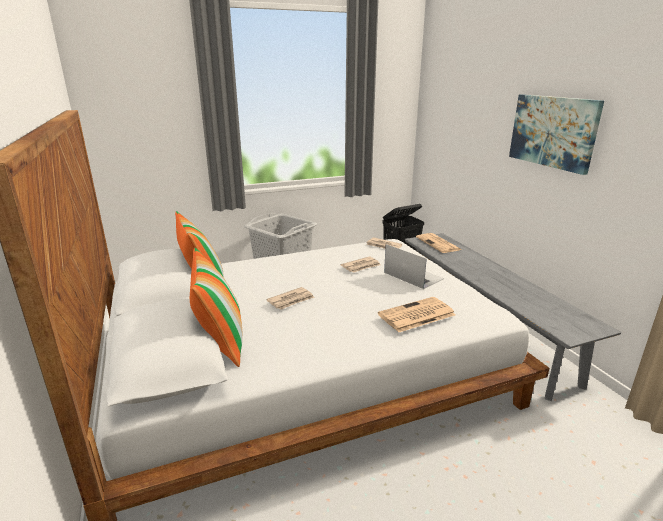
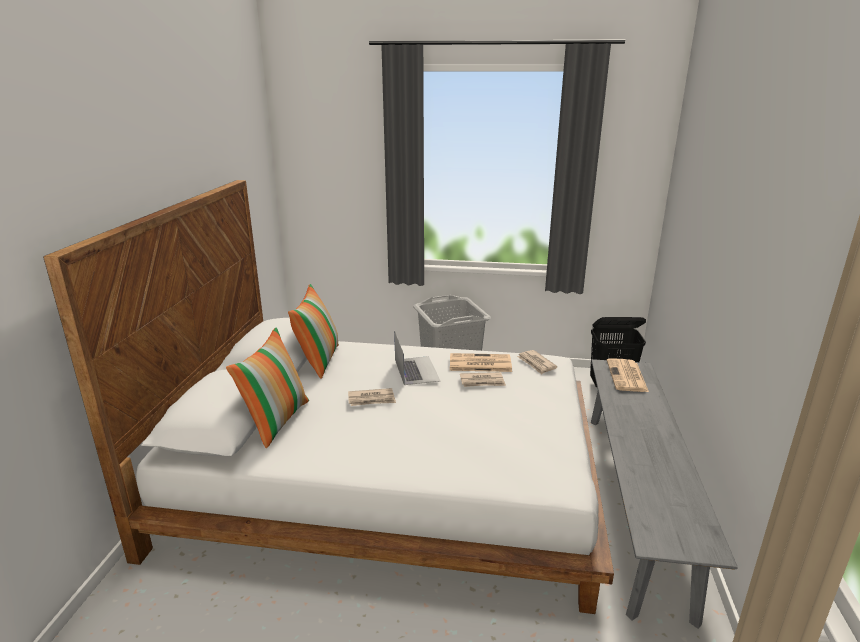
camera: 30 degrees right, 0 degrees up
(413, 275) = (525, 408): laptop -> laptop (416, 370)
(416, 315) = (468, 454): newspaper -> newspaper (479, 363)
(553, 131) = (744, 264): picture -> none

